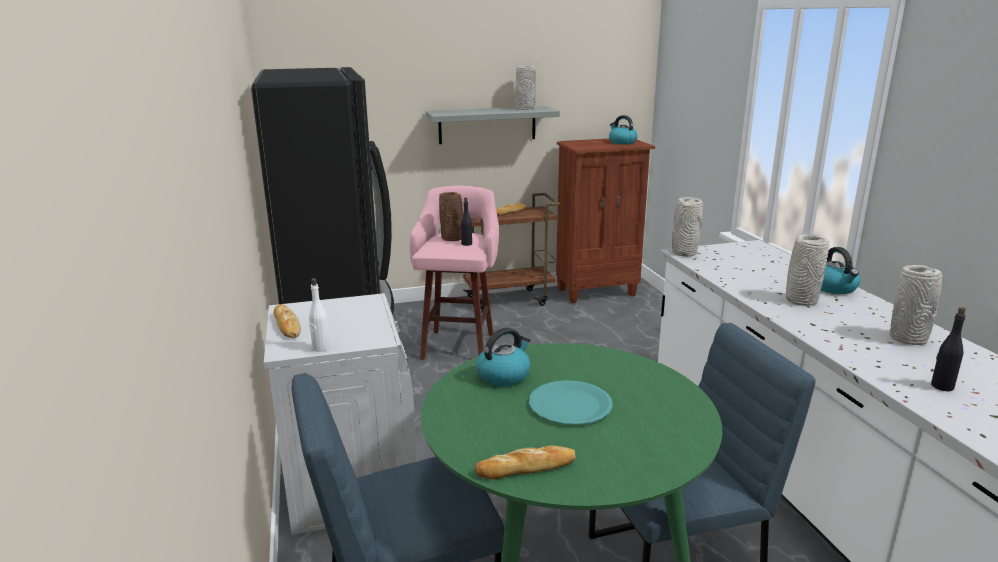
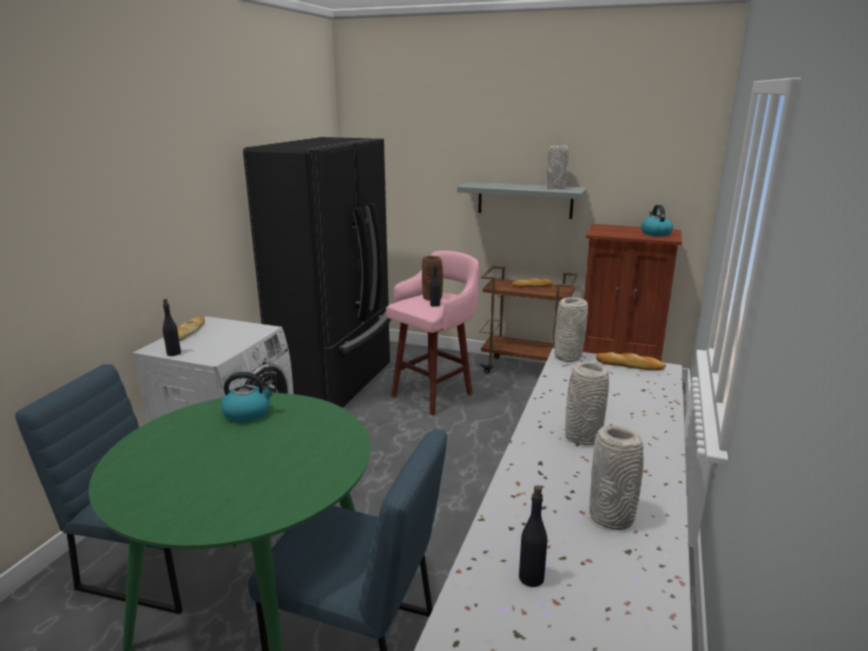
camera: 35 degrees right, 0 degrees up
(321, 348) = (173, 353): white bottle -> black bottle
(526, 467) = (131, 482): bread -> bread (629, 365)
(570, 405) = (242, 452): turquoise plate -> none
(834, 288) = (651, 437): kettle -> none

